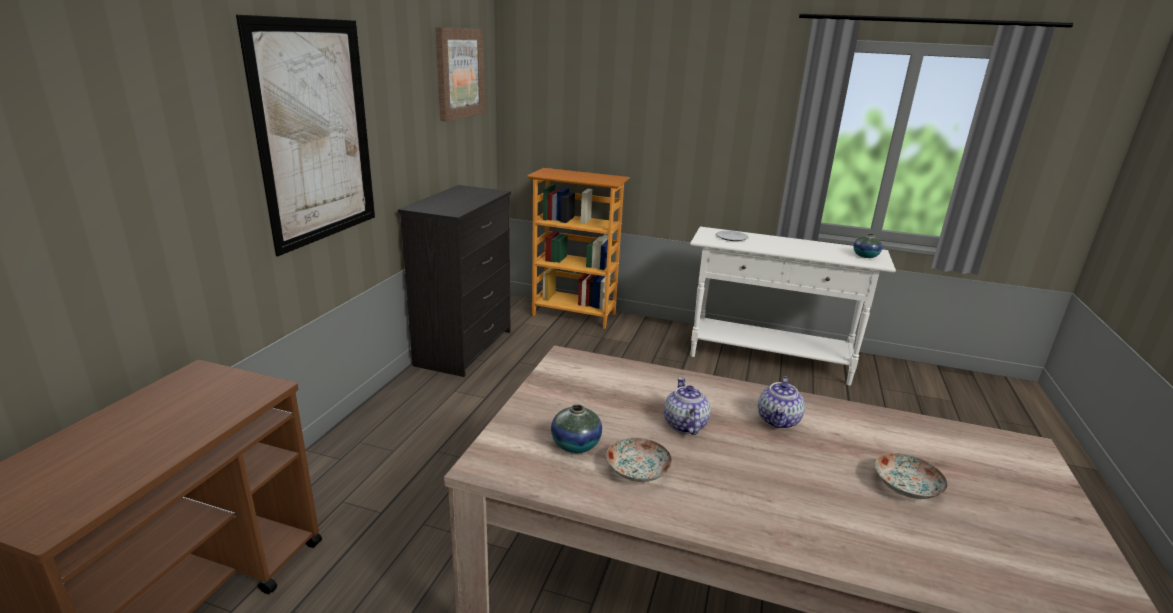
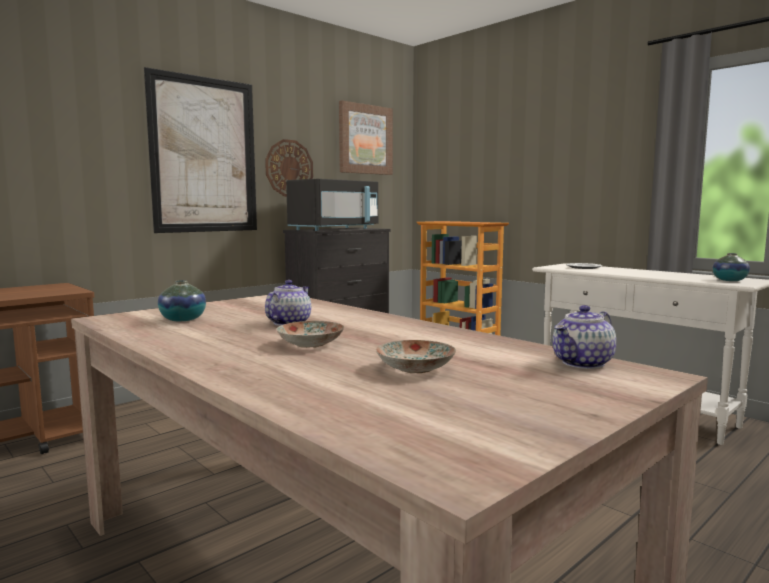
camera: 30 degrees right, 15 degrees down
(397, 128) = (289, 168): none -> wall clock
(458, 202) = (334, 229): none -> black microwave
(638, 470) = (196, 332): plate -> plate (311, 344)
(778, 421) = (379, 331): teapot -> teapot (583, 363)

